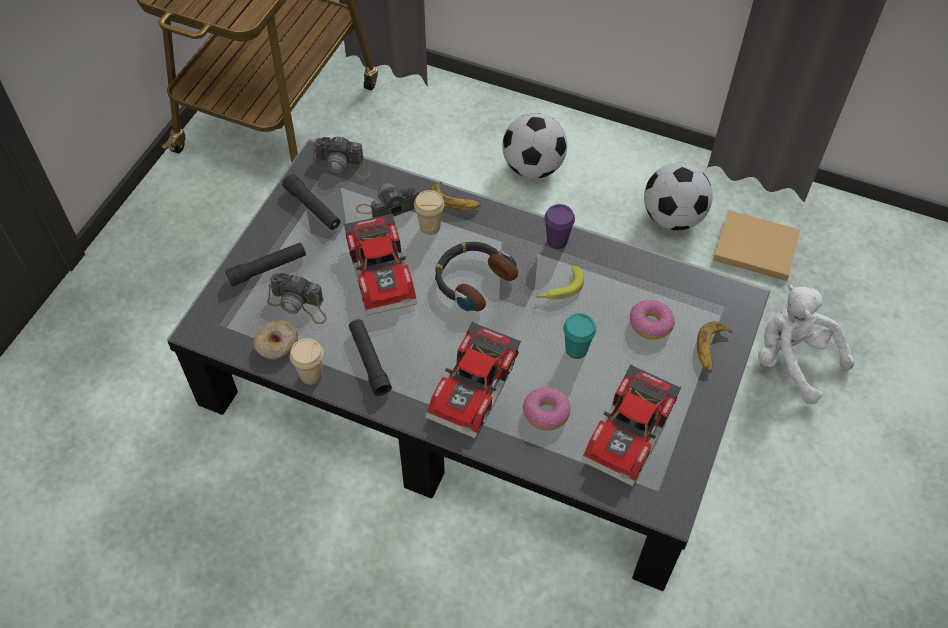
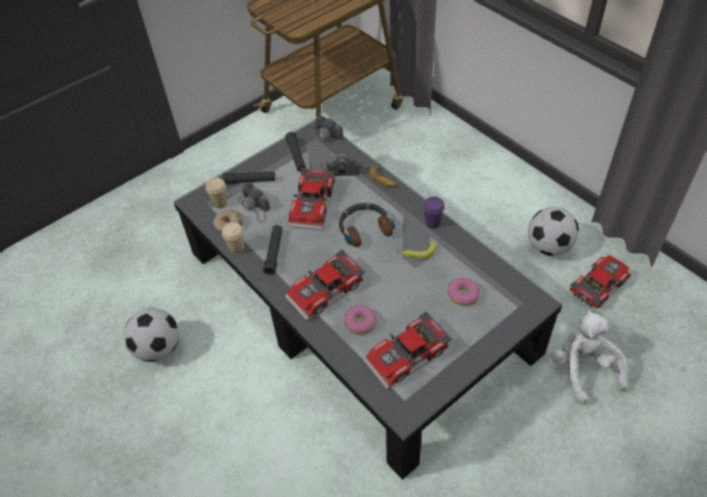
camera: 30 degrees right, 5 degrees down
(430, 227) = (358, 189): beige cup -> beige cup (220, 203)
(532, 168) = (471, 185): football -> football (158, 348)
(576, 349) = (404, 292): turquoise cup -> none
(710, 349) = (494, 326): banana -> none
(753, 246) = (597, 284): beige book -> toy car

